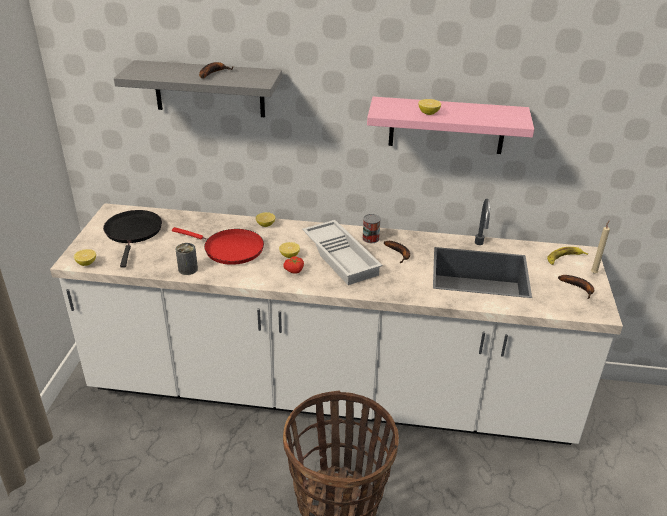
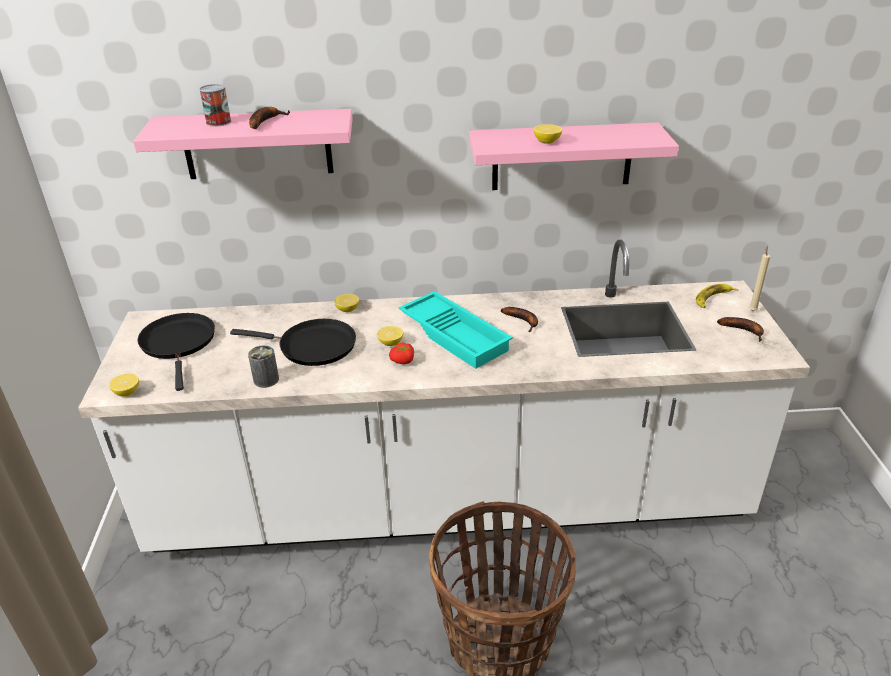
camera: 10 degrees left, 0 degrees up
(209, 89) = (257, 144): grey shelf -> pink shelf
(230, 249) = (312, 346): red frying pan -> black frying pan
(342, 257) = (456, 335): white tray -> turquoise tray
(370, 238) = (482, 308): can -> can (218, 122)

